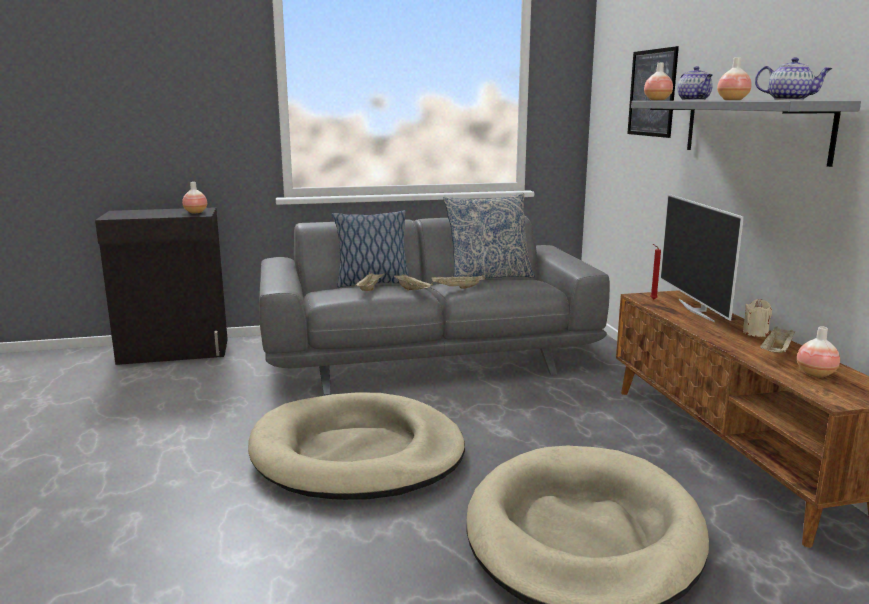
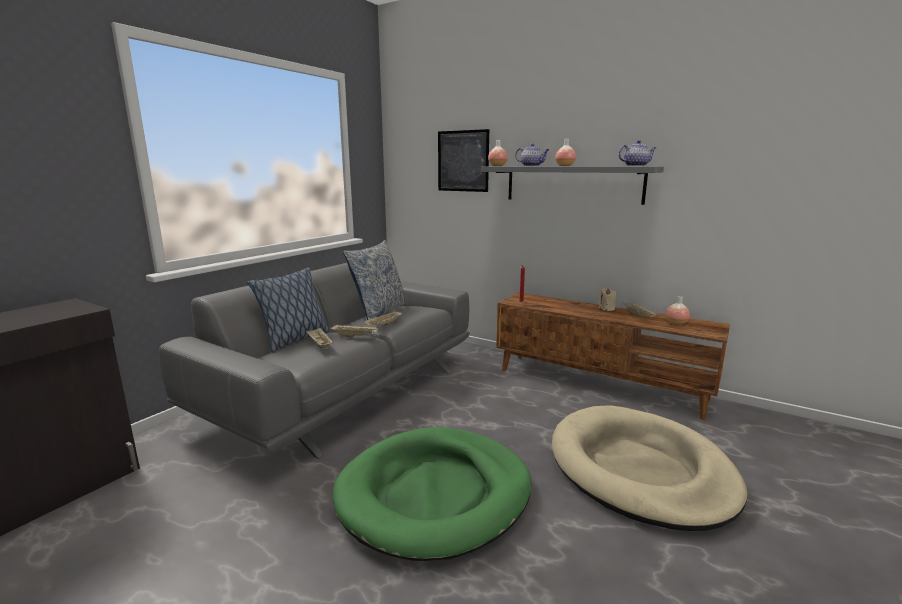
camera: 45 degrees left, 0 degrees up
(195, 212) = (69, 309): vase -> none
(357, 454) = (435, 494): beige dog bed -> green dog bed
(697, 310) = (554, 303): television -> none

